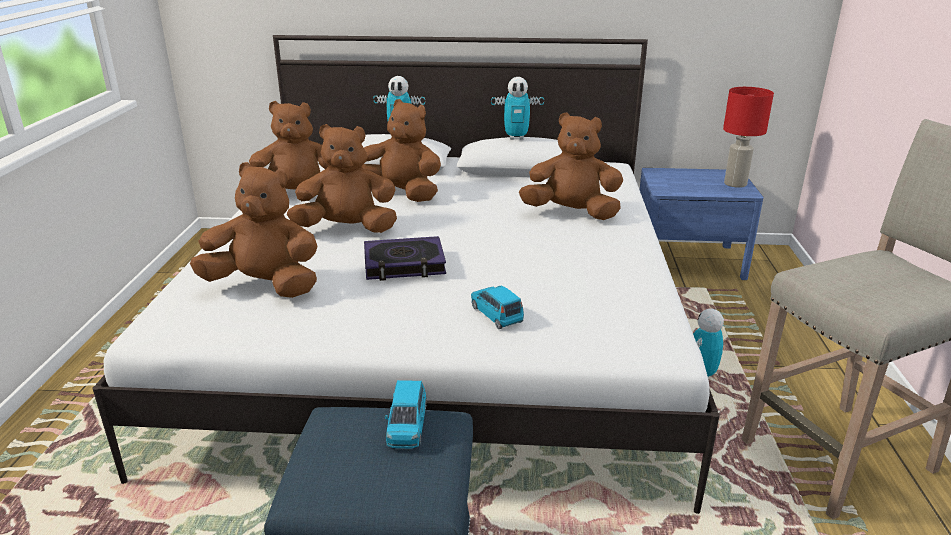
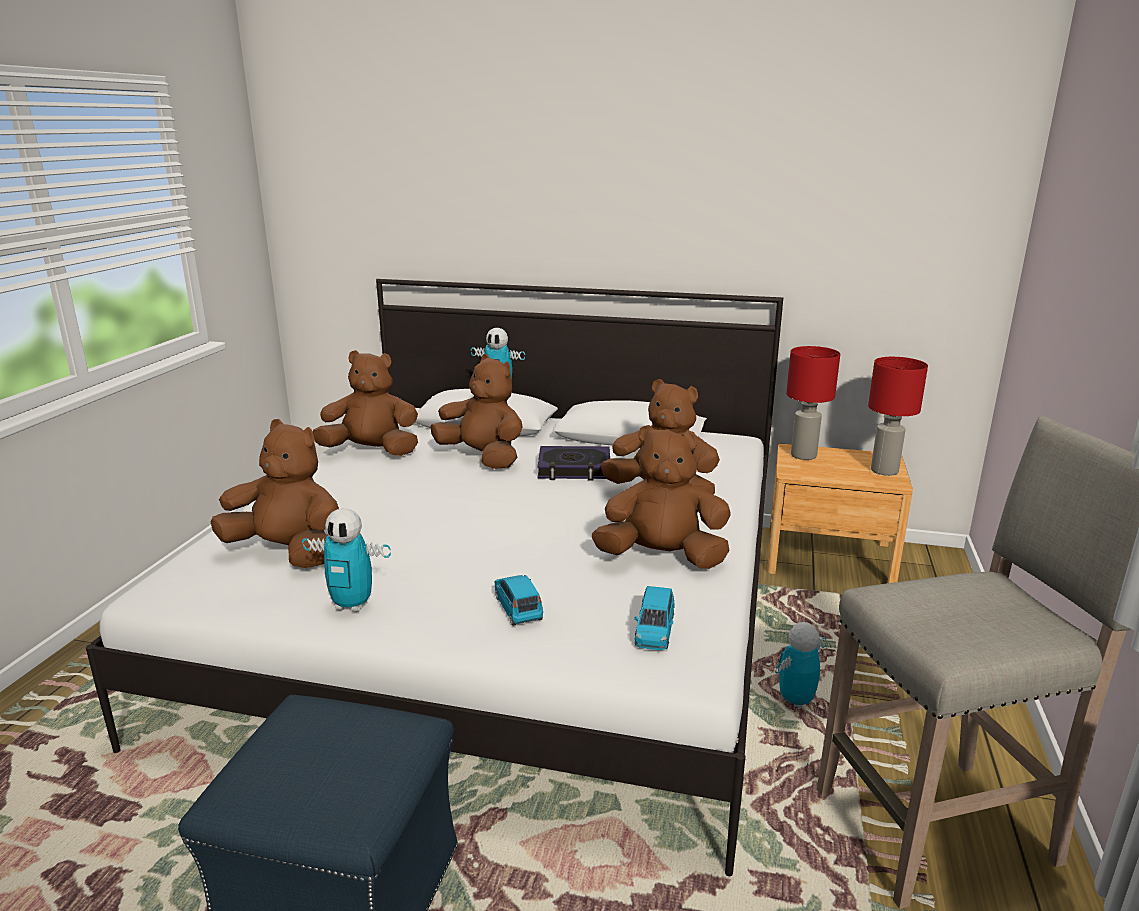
camera: 10 degrees right, 5 degrees down
(347, 229) = (405, 494): brown plush toy -> brown plush toy (662, 558)
(404, 264) = (445, 540): book -> book (574, 469)
(407, 426) = (370, 728): blue toy car -> blue toy car (654, 631)
(516, 138) = (626, 401): toy robot -> toy robot (352, 605)
(666, 176) = (803, 455): none -> red table lamp
(687, 260) = (829, 557): blue nightstand -> brown nightstand

